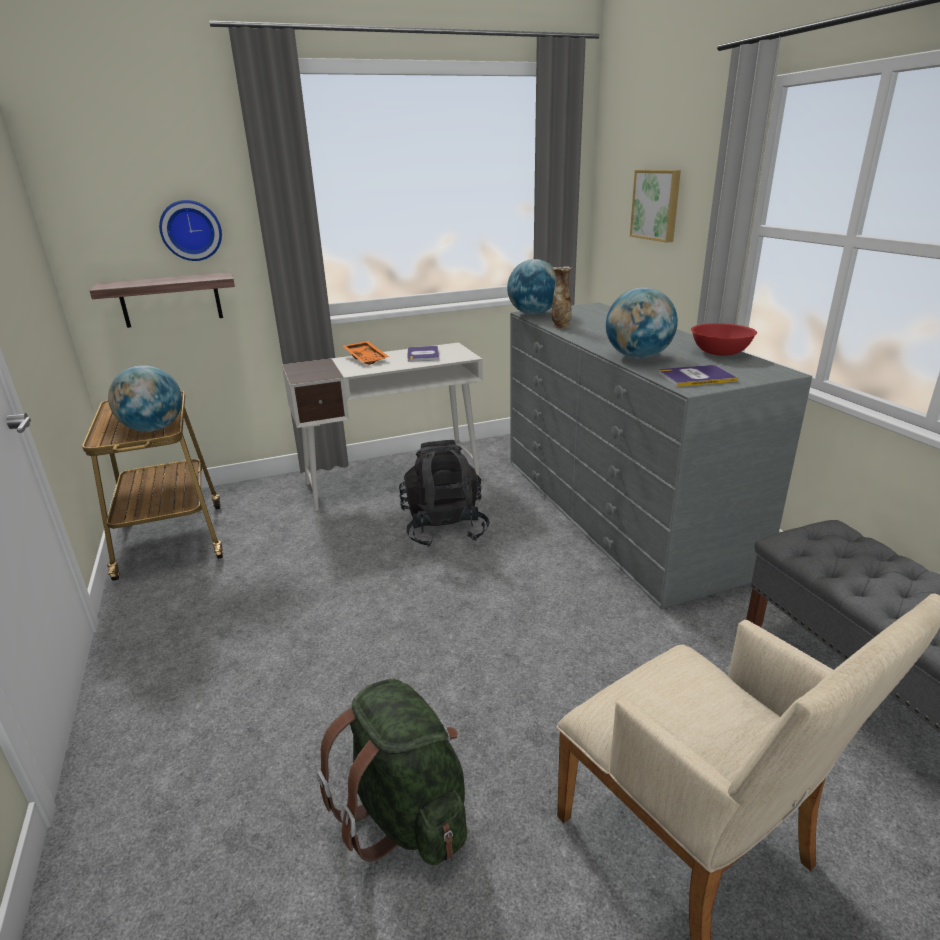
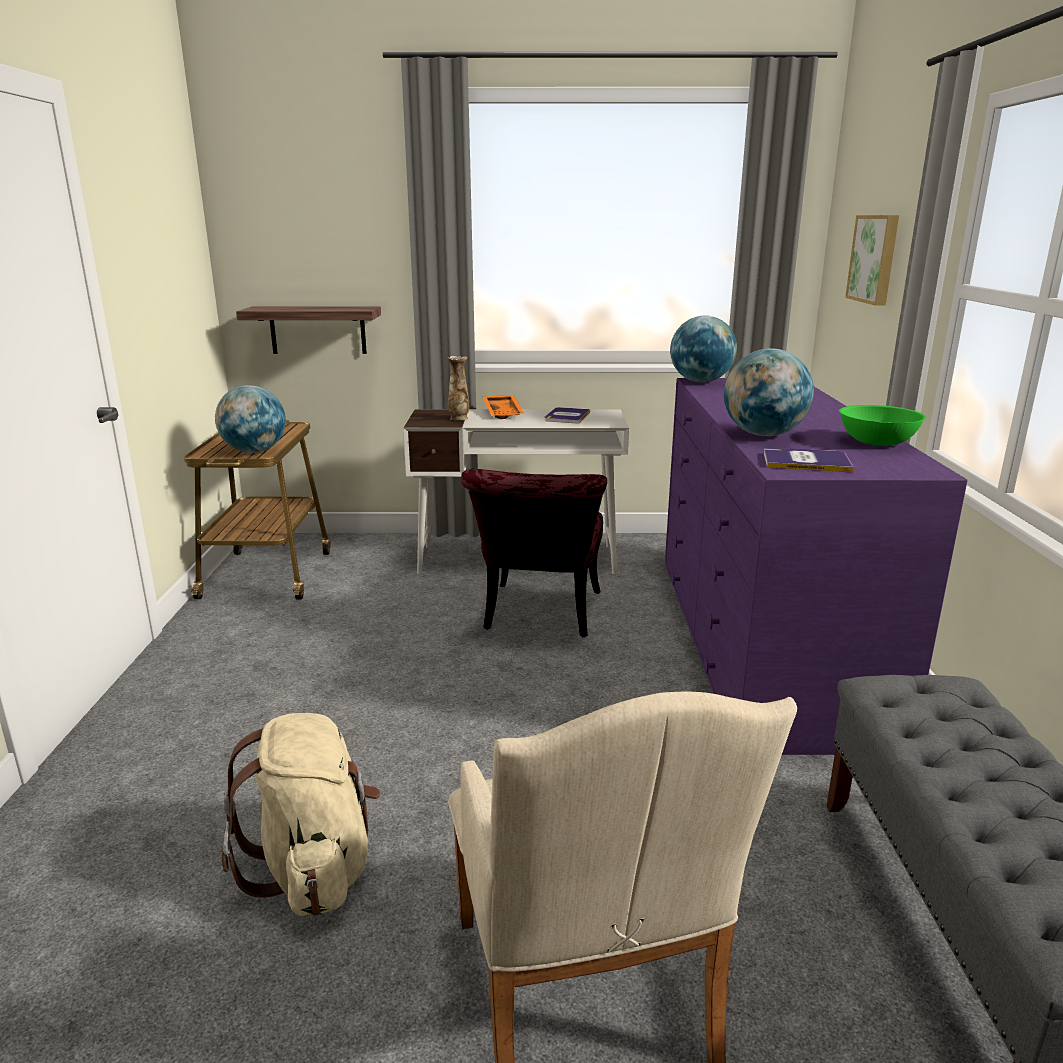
camera: 20 degrees right, 5 degrees down
(191, 230) = (345, 260): wall clock -> none
(406, 812) = (314, 868): green backpack -> beige backpack
(444, 528) = (540, 617): black backpack -> red chair
(560, 326) = (715, 396): vase -> vase (459, 418)
(618, 511) = (761, 639): grey dresser -> purple dresser
(720, 352) = (877, 442): red bowl -> green bowl

